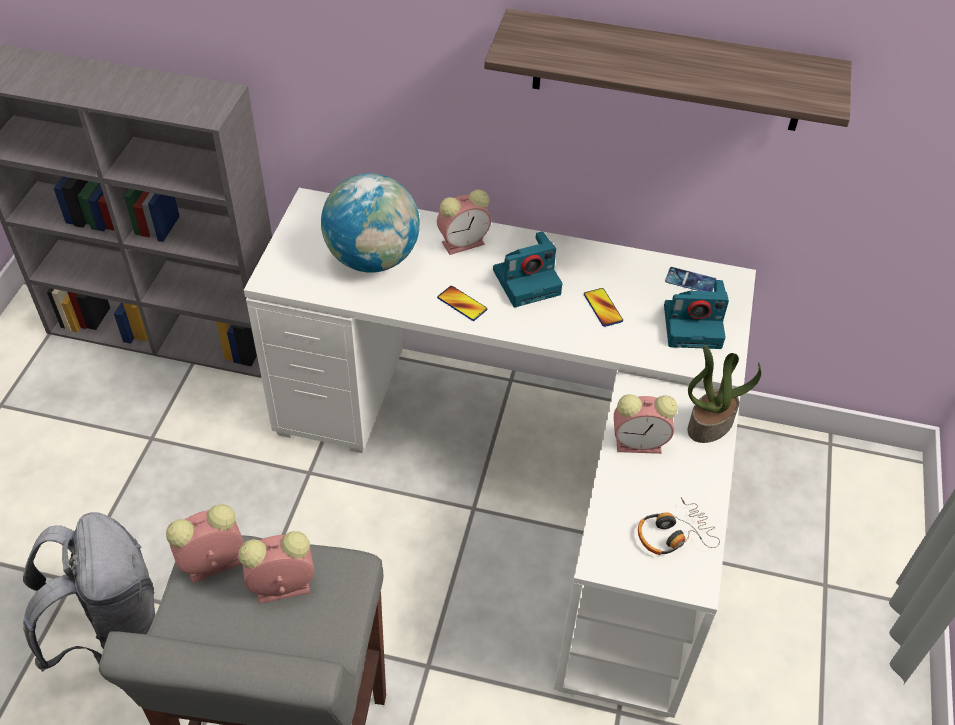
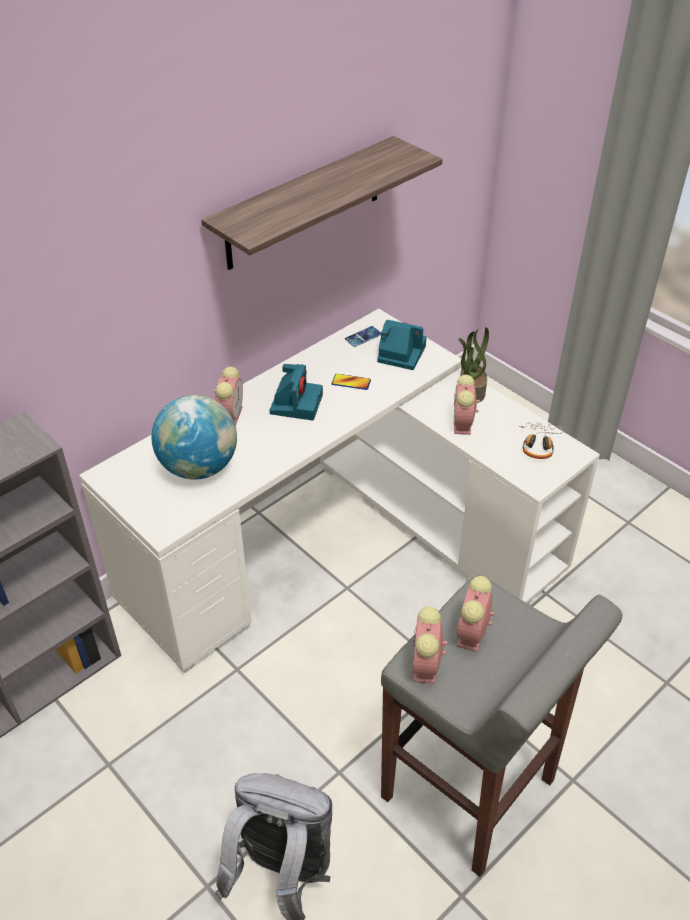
camera: 55 degrees left, 5 degrees down
(462, 304) = (287, 442): phone -> none
(640, 443) = (462, 424): alarm clock -> alarm clock turned 150 degrees clockwise
(694, 326) = (400, 353): camera -> camera turned 105 degrees counterclockwise

